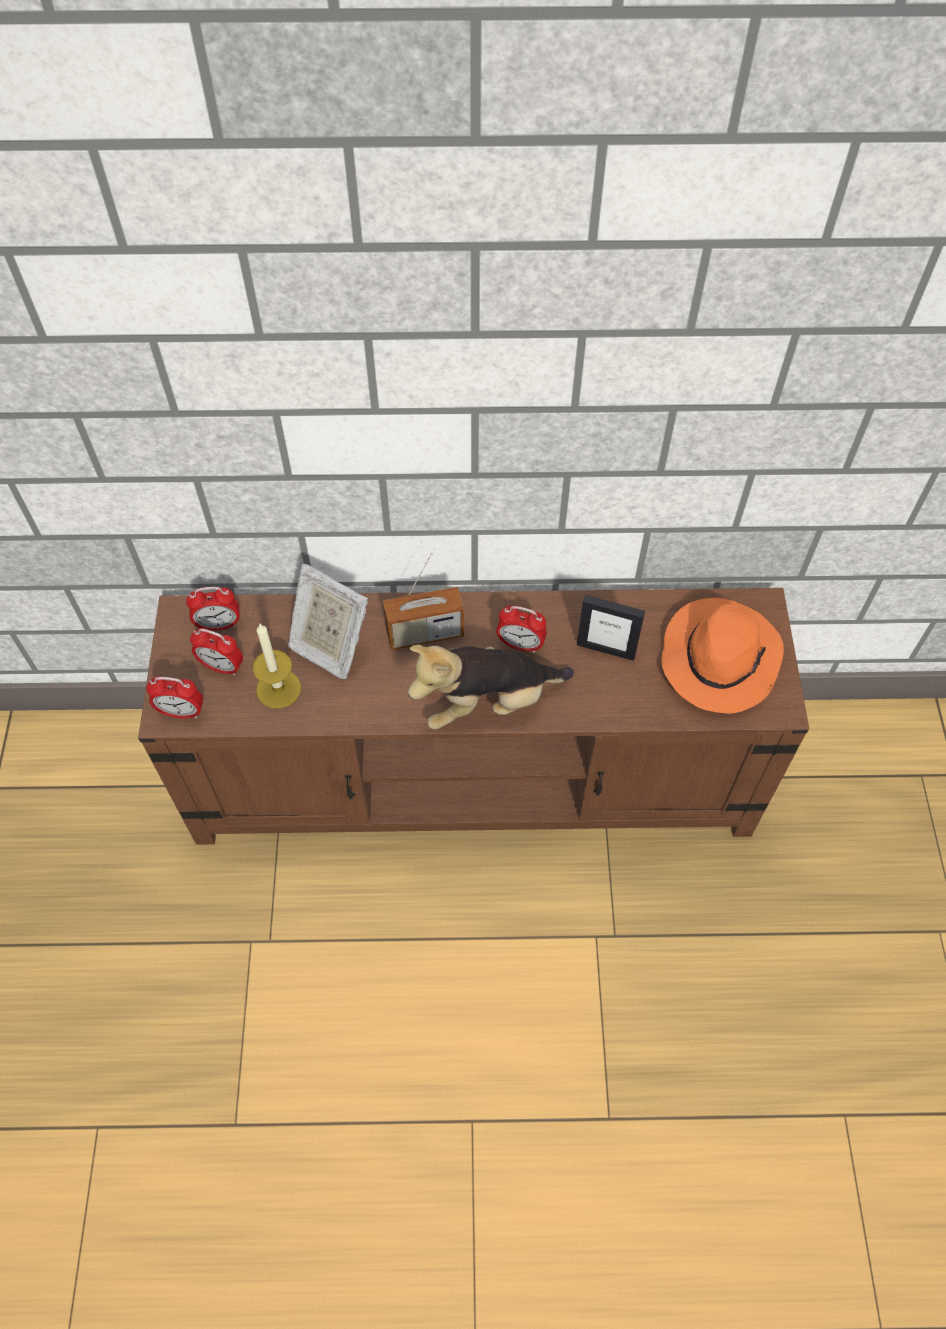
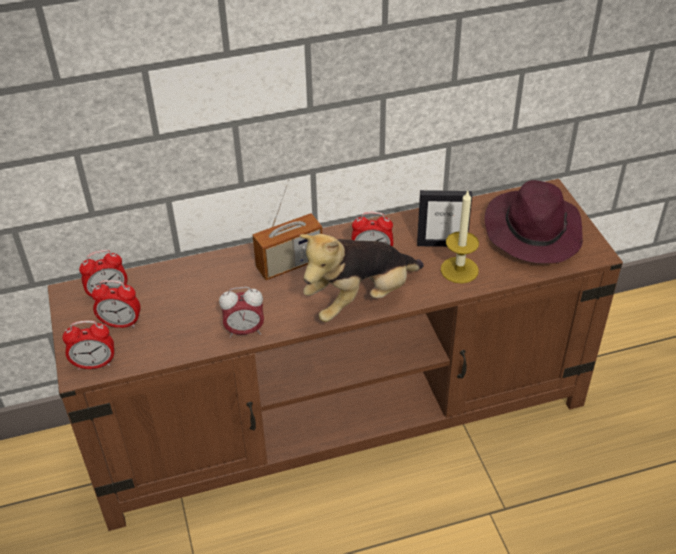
camera: 15 degrees left, 15 degrees down
(278, 689) = (177, 328): candle -> candle (459, 270)
(329, 646) = (211, 289): picture frame -> none
(348, 711) = (244, 331): none -> alarm clock
(719, 658) = (532, 231): orange hat -> purple hat

